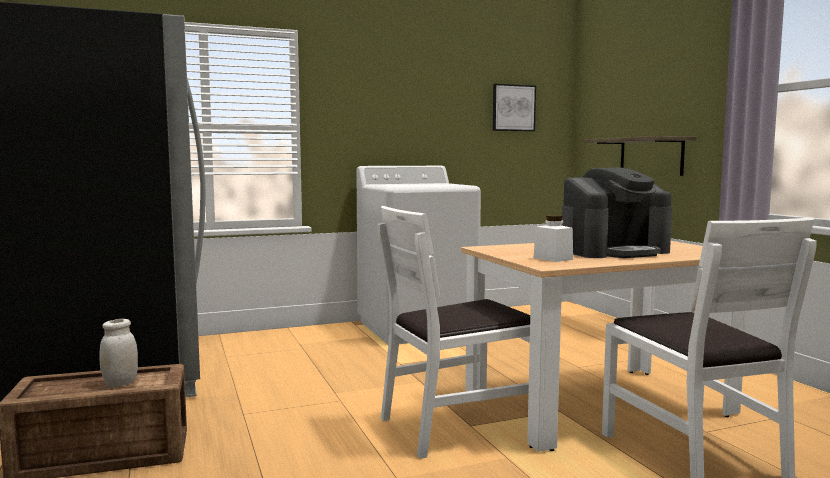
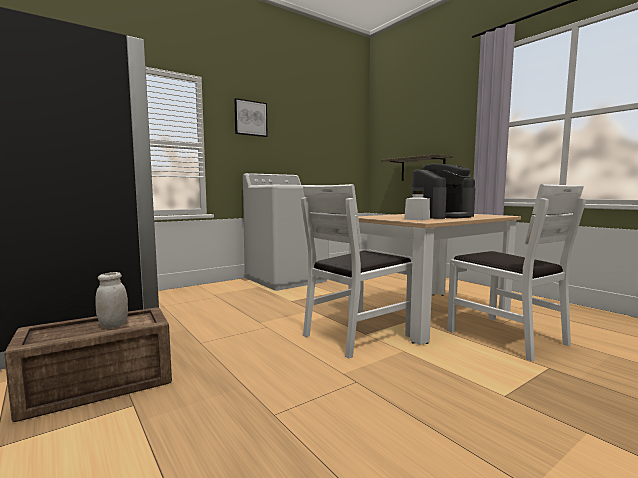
camera: 15 degrees left, 0 degrees up
(513, 108) = (335, 140): picture -> picture (250, 118)

